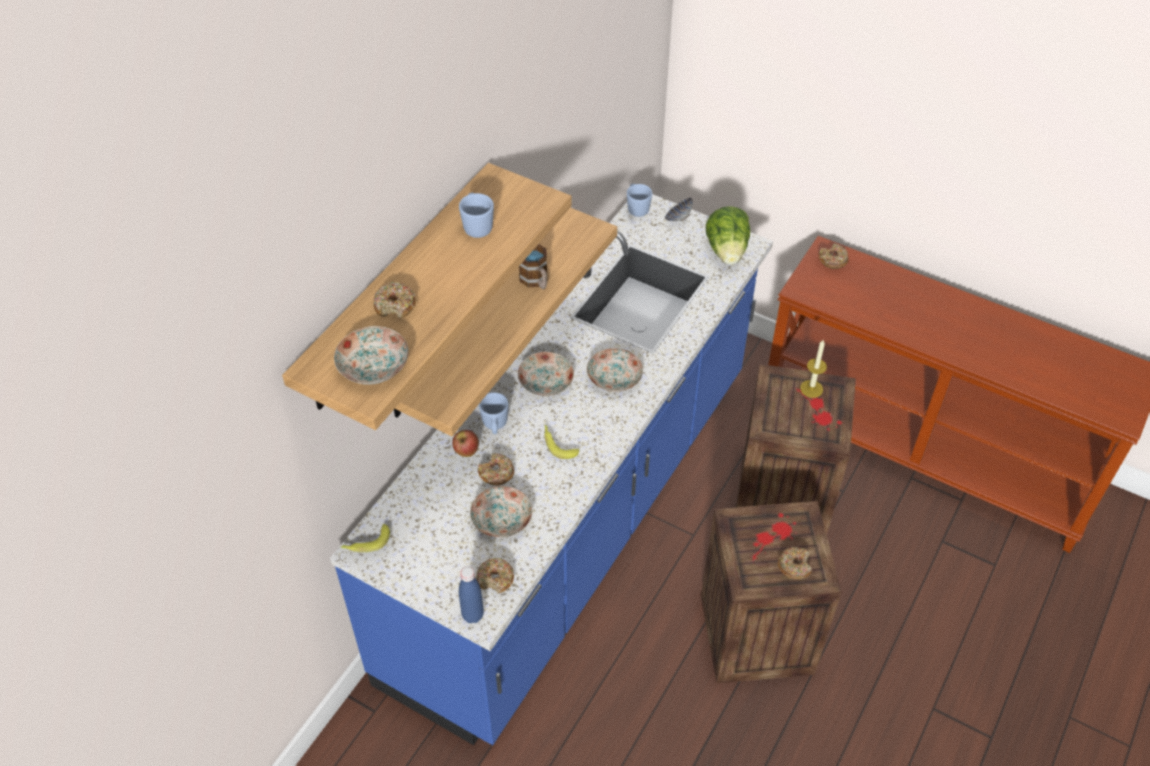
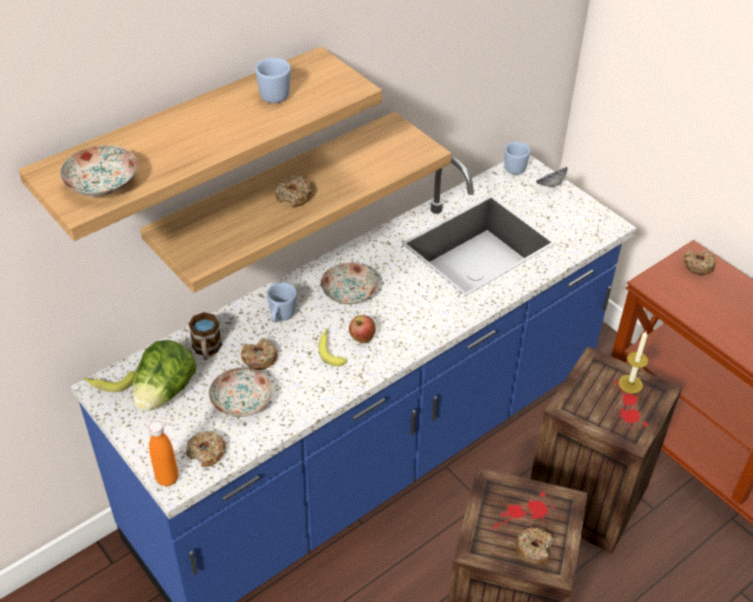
camera: 20 degrees right, 5 degrees down
(395, 306) = (156, 139): donut -> donut (294, 196)
(466, 452) = (242, 332): apple -> apple (362, 338)
(472, 615) = (167, 478): blue bottle -> orange bottle
(536, 281) = (346, 179): mug -> mug (206, 350)
(615, 378) = (417, 307): plate -> none
(727, 251) = (585, 225): lettuce -> lettuce (165, 392)

